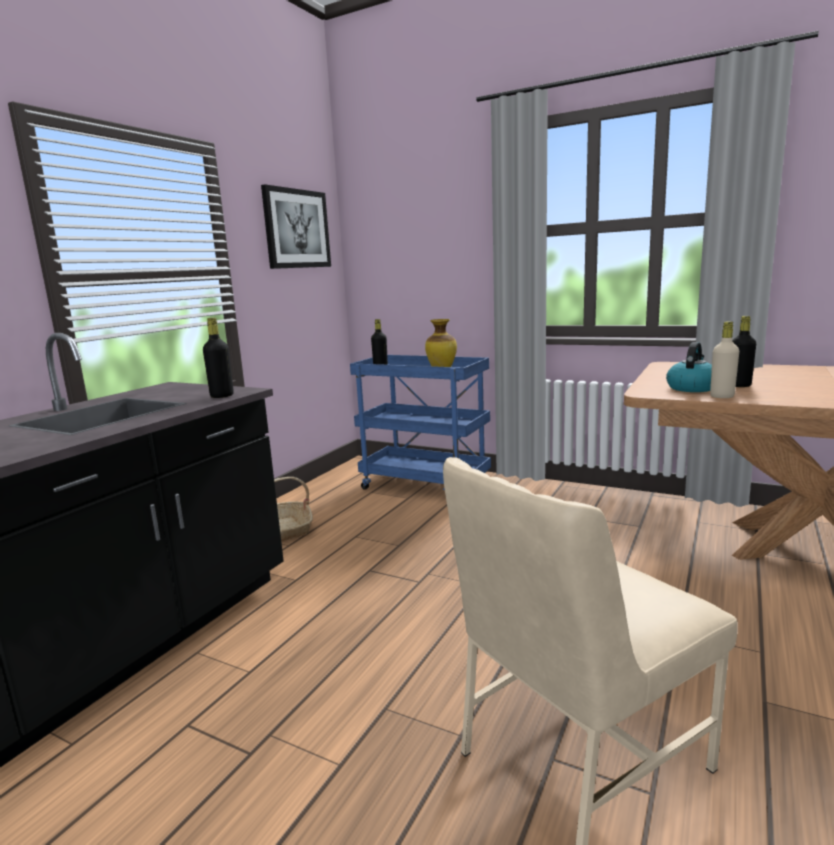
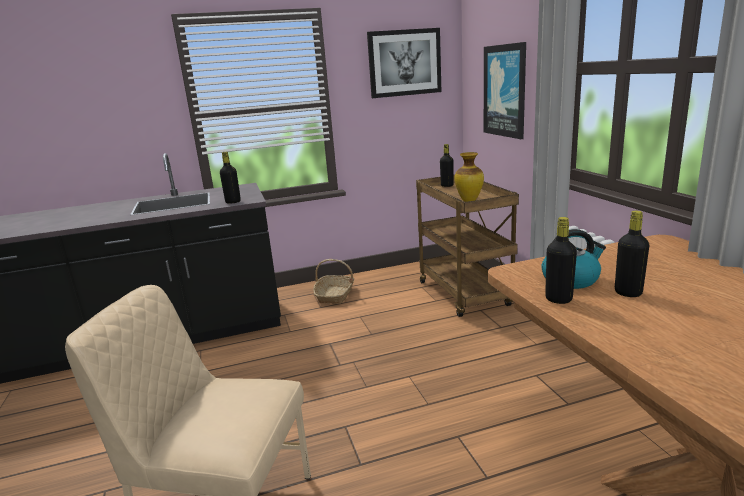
camera: 45 degrees right, 5 degrees up
(425, 261) = (505, 91): none -> picture
(426, 485) = (465, 295): blue cart -> brown cart
(722, 396) = (558, 299): beige bottle -> black bottle

